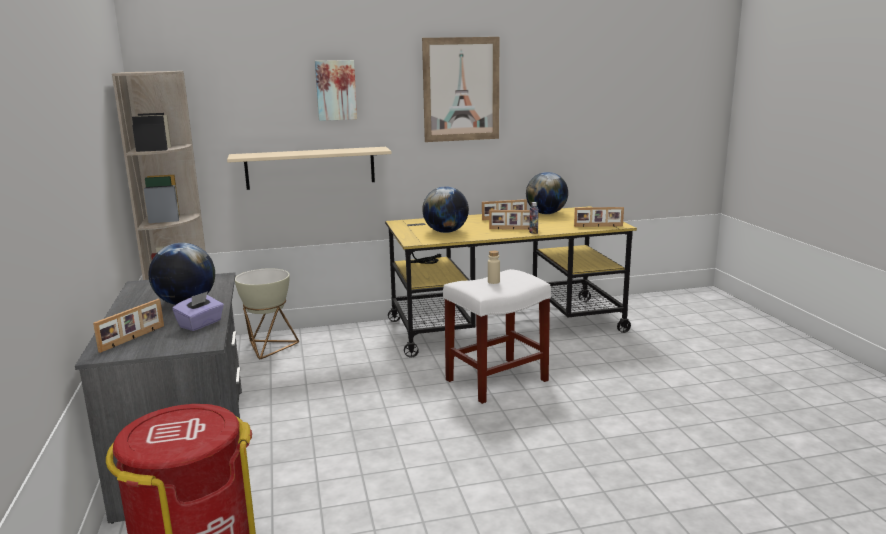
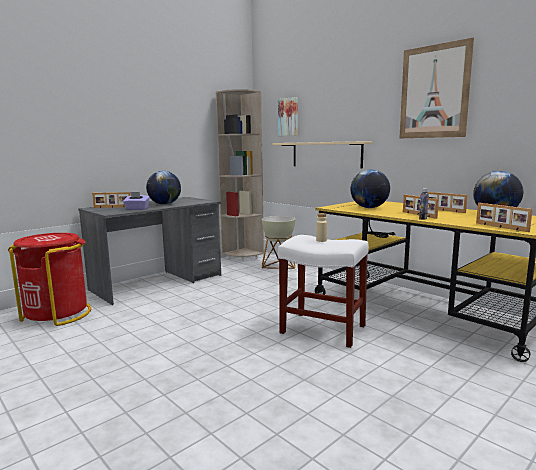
camera: 60 degrees right, 5 degrees down
(336, 90) = (344, 99): picture -> picture (288, 117)

